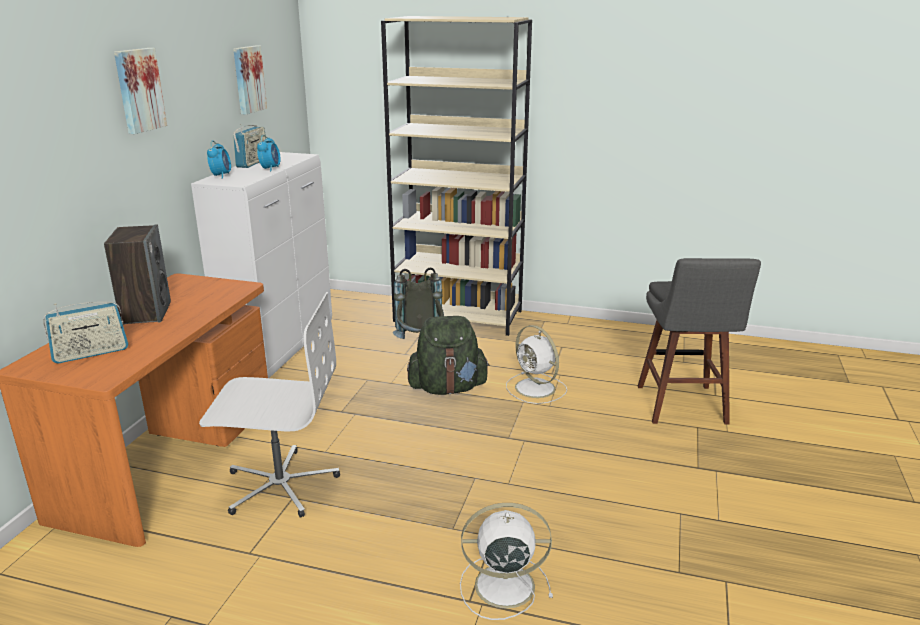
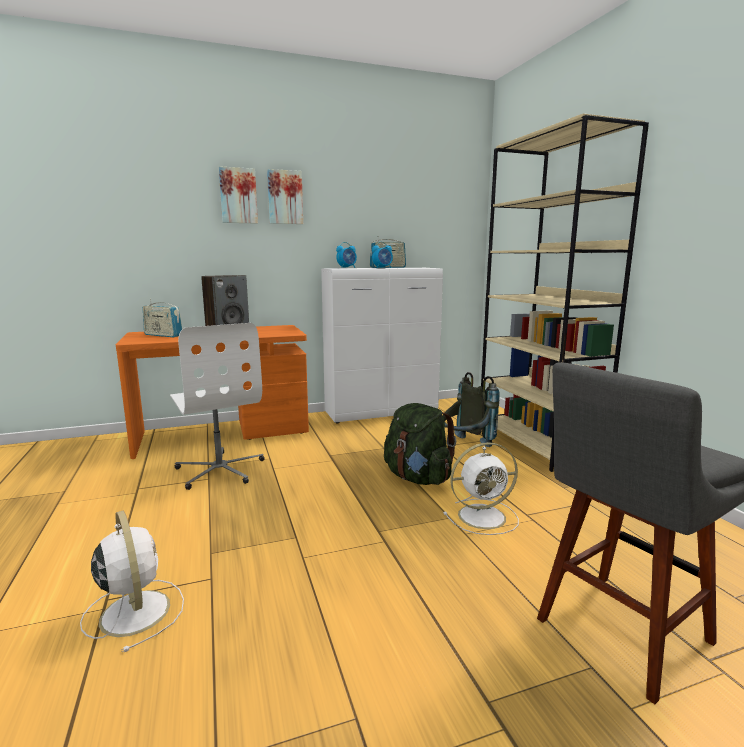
camera: 55 degrees right, 10 degrees down
(248, 79) = (408, 209): picture -> picture (238, 196)
(536, 389) = (484, 516): white fan -> white fan turned 120 degrees counterclockwise

